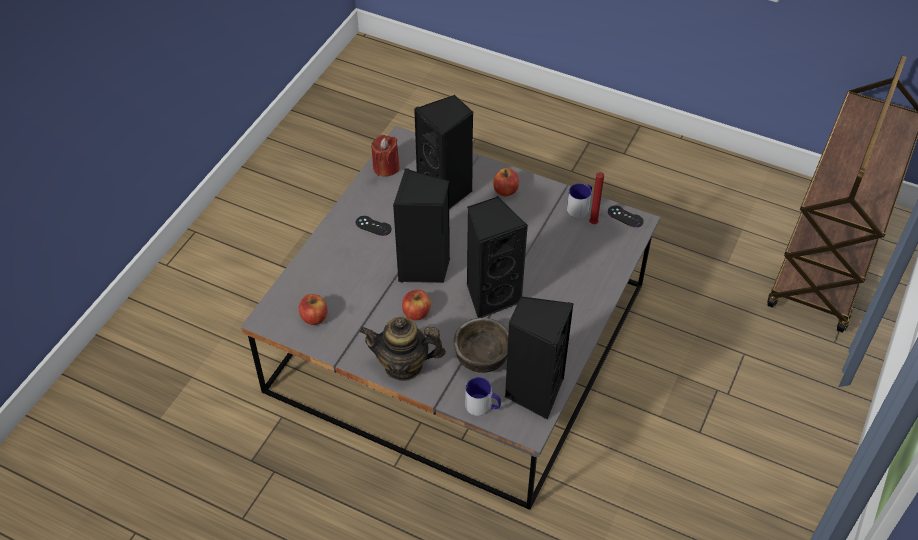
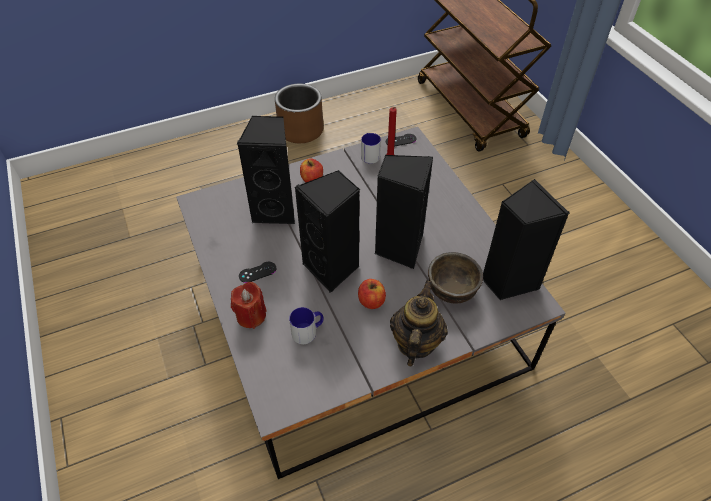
camera: 50 degrees left, 0 degrees up
(314, 317) = (308, 372): apple -> none
(386, 167) = (209, 227): red candle -> red candle (251, 316)
(403, 365) = (415, 343): teapot -> teapot turned 150 degrees clockwise
(483, 406) = (497, 318): mug -> mug (308, 331)
(624, 152) = (301, 130): none -> brown planter

